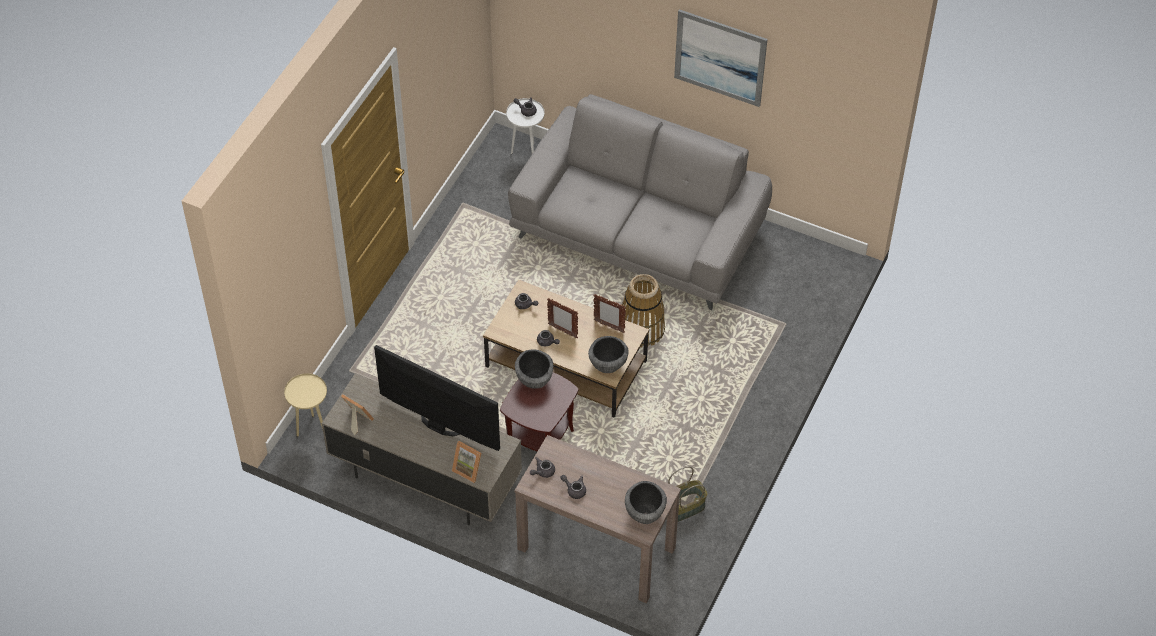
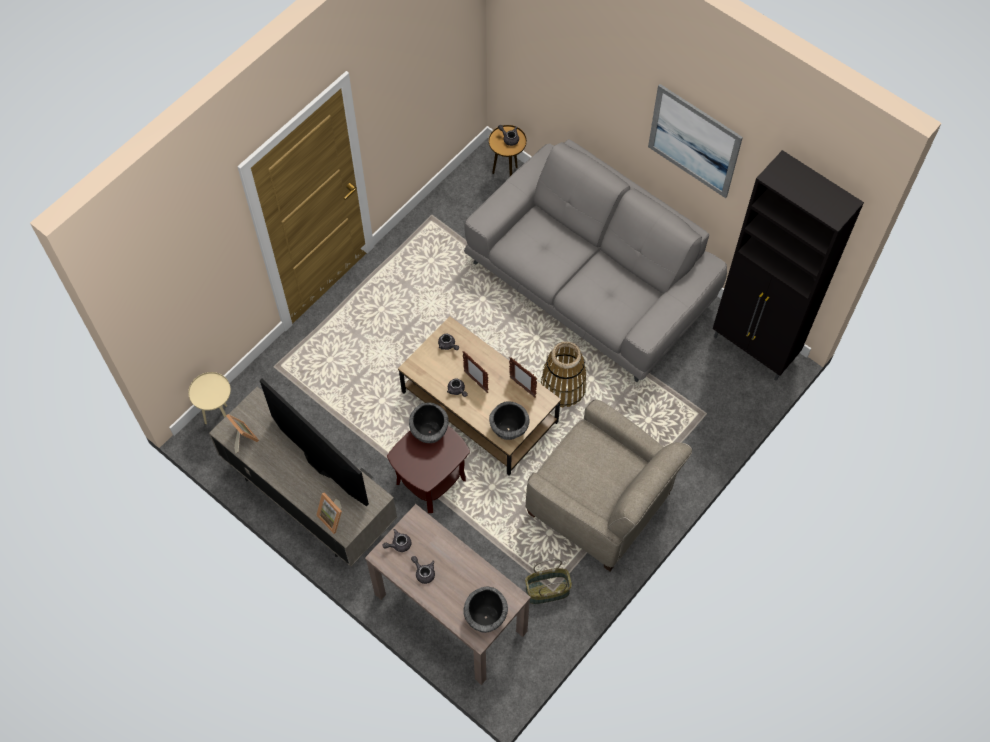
camera: 15 degrees right, 10 degrees up
(526, 153) = (507, 175): white side table -> brown side table
(710, 424) = (600, 505): none -> beige armchair
(814, 258) = (754, 349): none -> black cabinet

